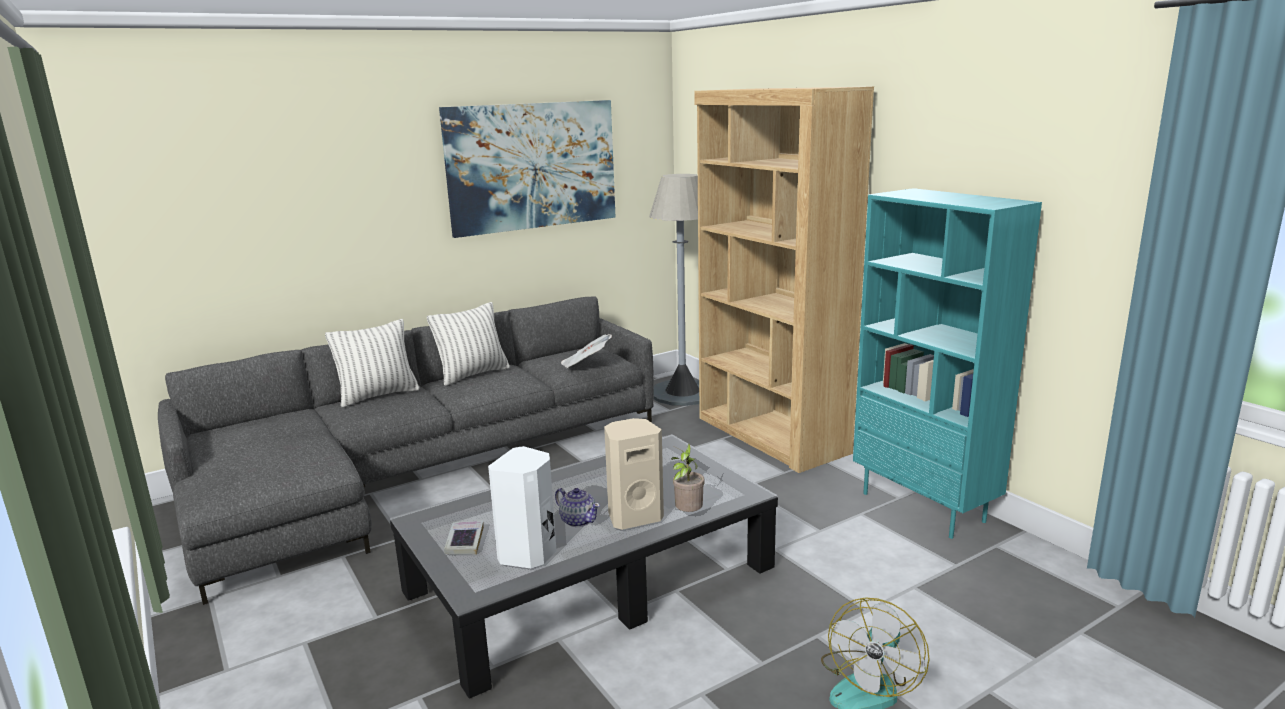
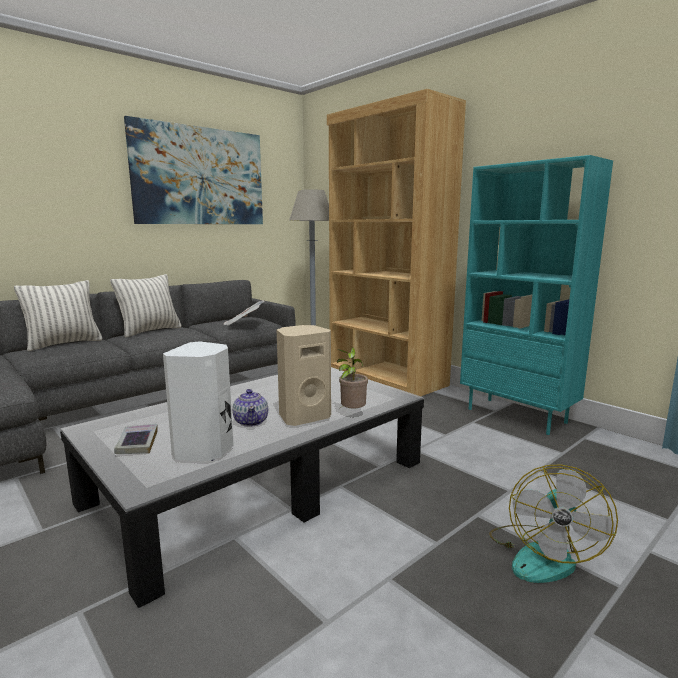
camera: 10 degrees left, 5 degrees down
(578, 520) = (251, 421): teapot -> teapot turned 45 degrees clockwise

